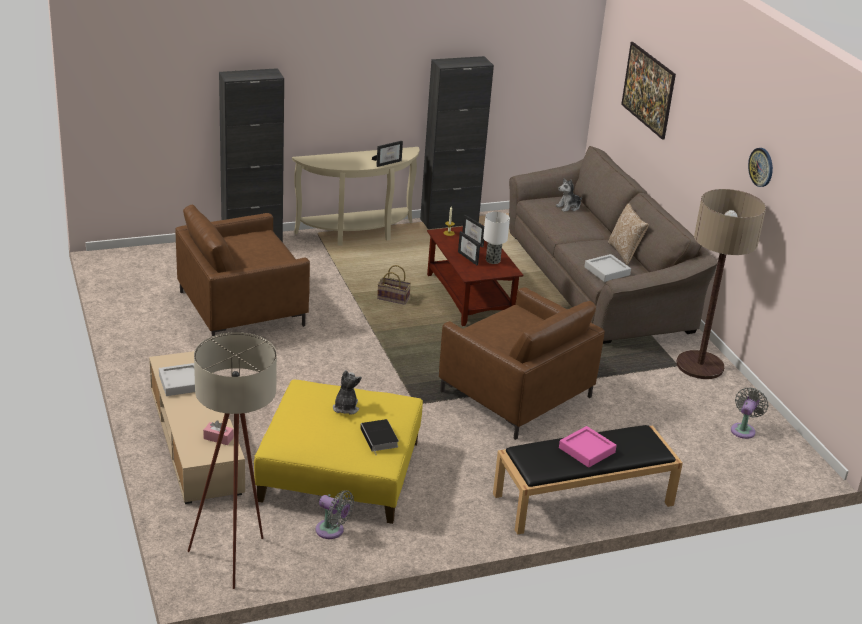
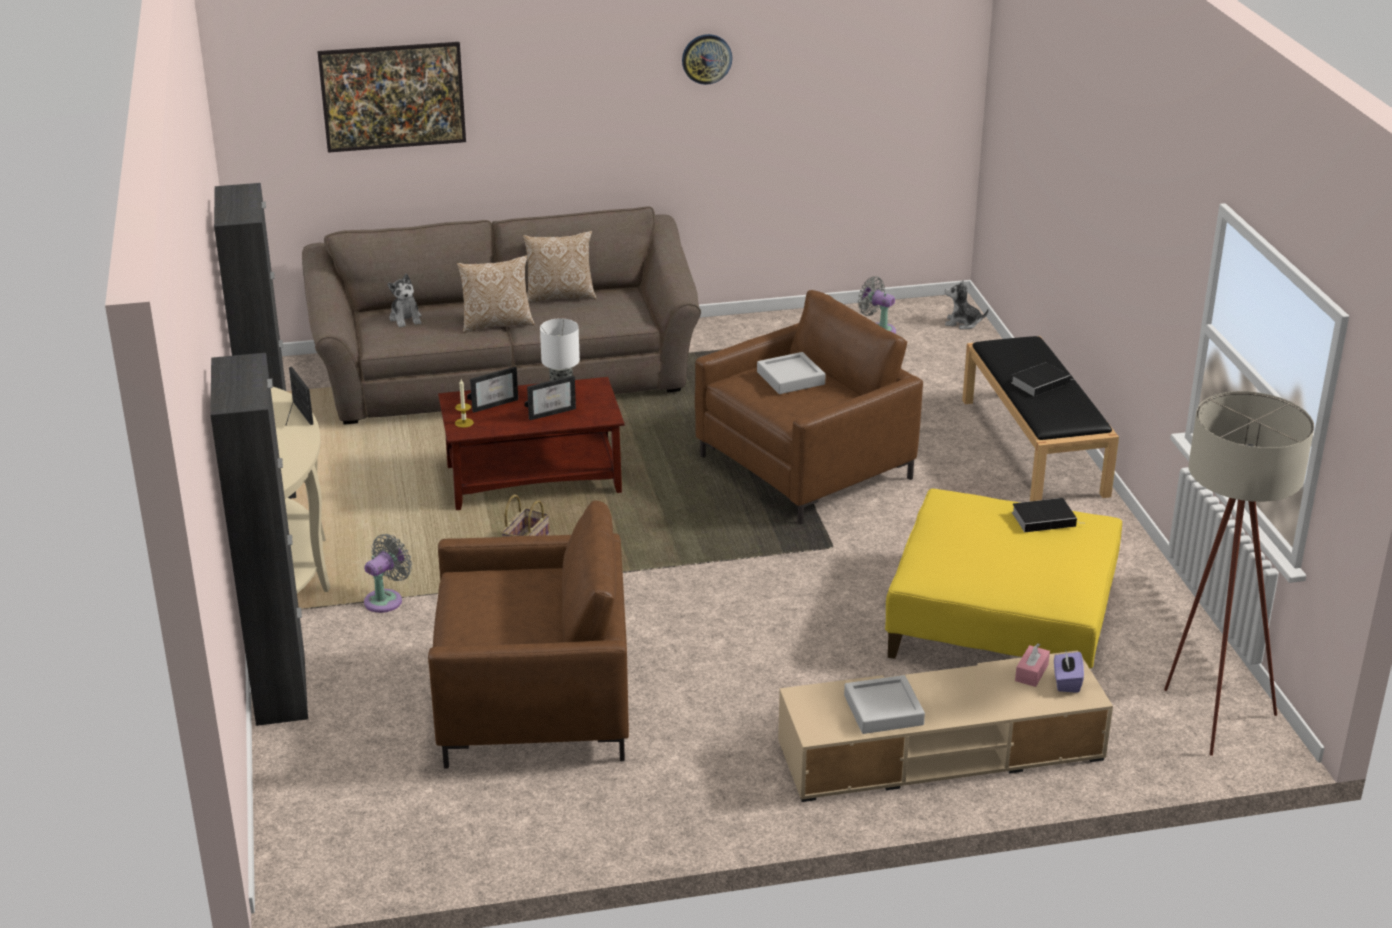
camera: 80 degrees left, 0 degrees up
(208, 451) = (1066, 682): none -> purple tissue box
(241, 308) = (535, 703): brown armchair -> brown armchair turned 75 degrees counterclockwise
(332, 531) = (1136, 631): grey fan -> grey fan (386, 599)
(345, 408) = (976, 541): plush toy -> plush toy (962, 323)
(576, 235) = (497, 323): none -> pillow
(587, 450) = (1040, 382): pink tray -> book
(607, 271) = (613, 313): grey tray -> grey tray (790, 378)
(700, 366) = (737, 335): floor lamp -> none

